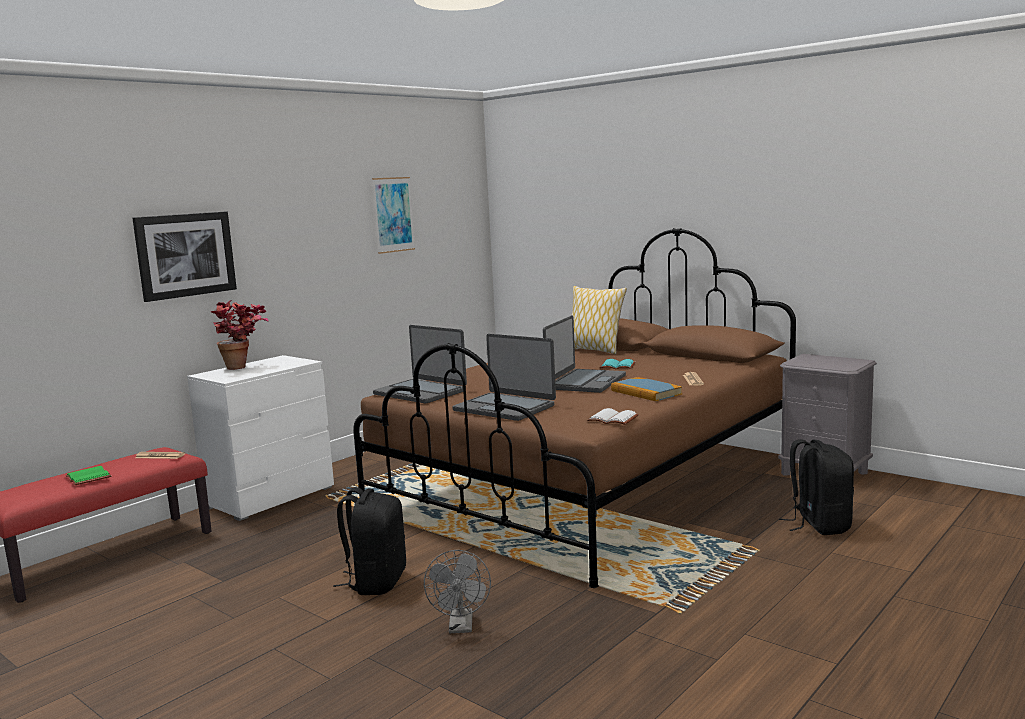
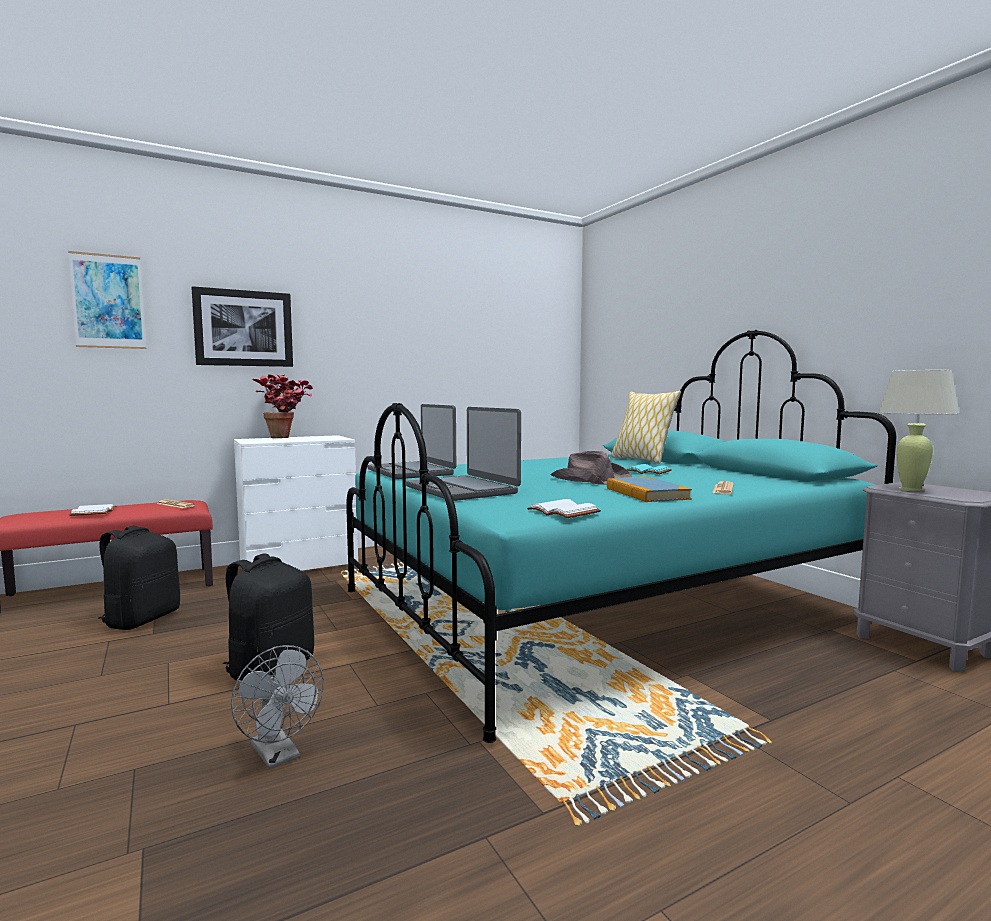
camera: 20 degrees right, 5 degrees down
(90, 477) = (95, 512): green book -> white book
(393, 214) = (472, 321): picture -> picture (108, 301)
(461, 627) = (279, 755): grey fan -> grey fan turned 60 degrees counterclockwise
(585, 382) = (589, 480): laptop -> brown hat
(589, 485) = (600, 605): brown bed -> turquoise bed
(811, 363) = (910, 489): none -> beige table lamp
(818, 525) = (889, 722): black backpack -> black backpack (142, 619)

